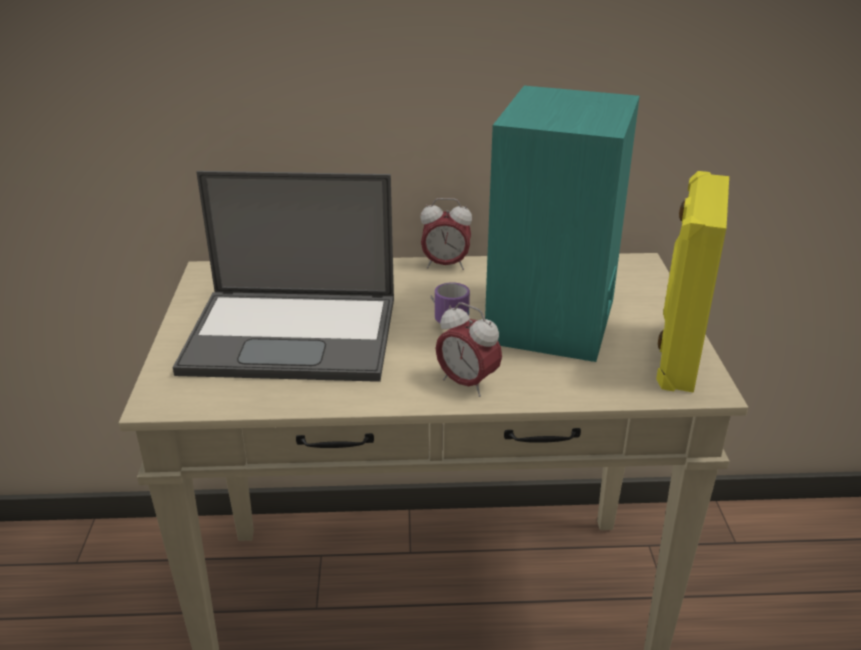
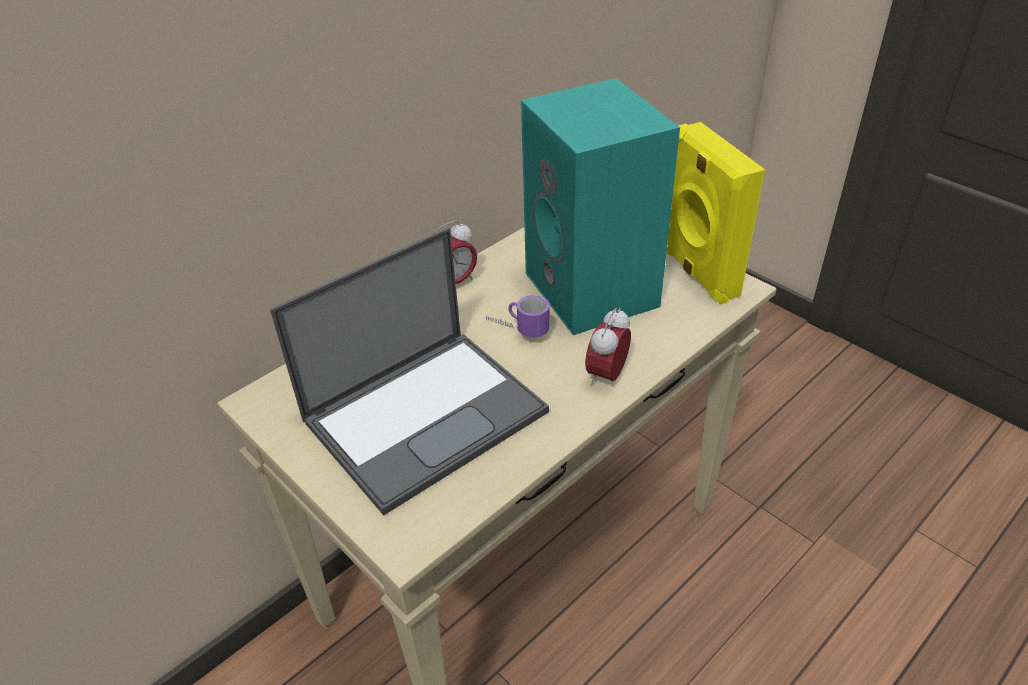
camera: 40 degrees left, 10 degrees up
(467, 384) = (607, 375): alarm clock -> alarm clock turned 120 degrees clockwise

